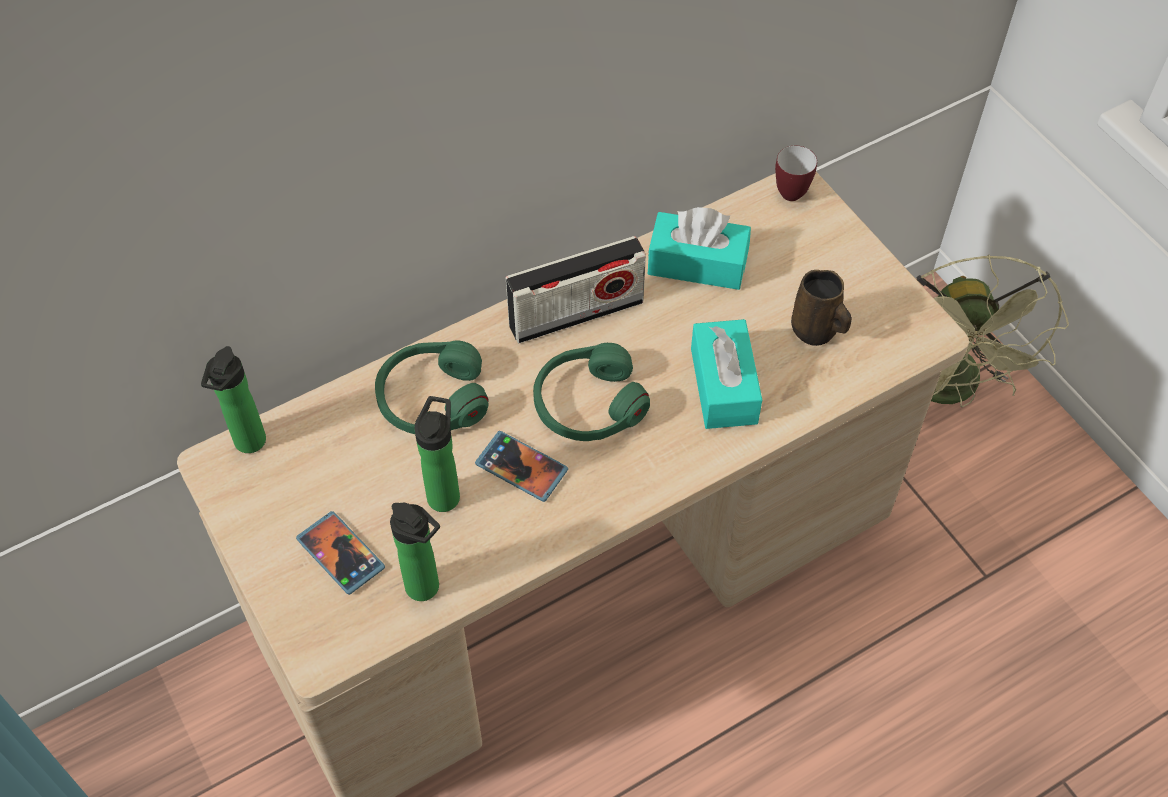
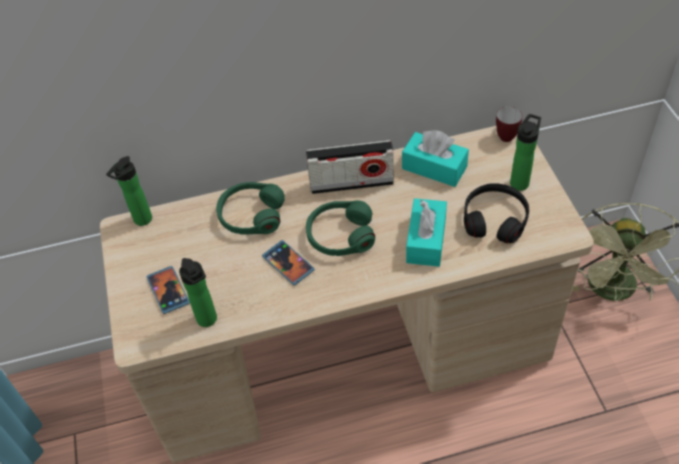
camera: 20 degrees right, 5 degrees down
(445, 493) = (239, 269): bottle -> bottle (520, 181)
(816, 331) = (495, 219): brown mug -> black headphones

